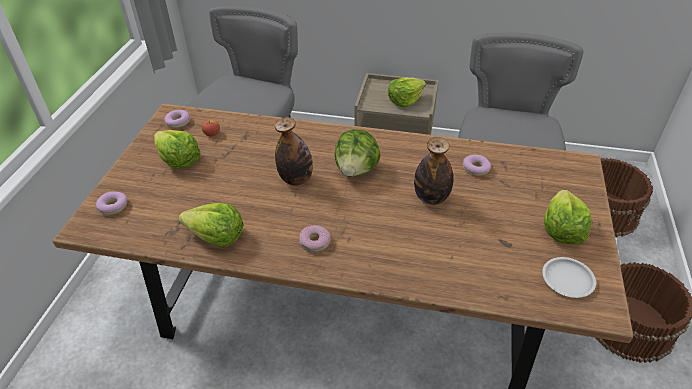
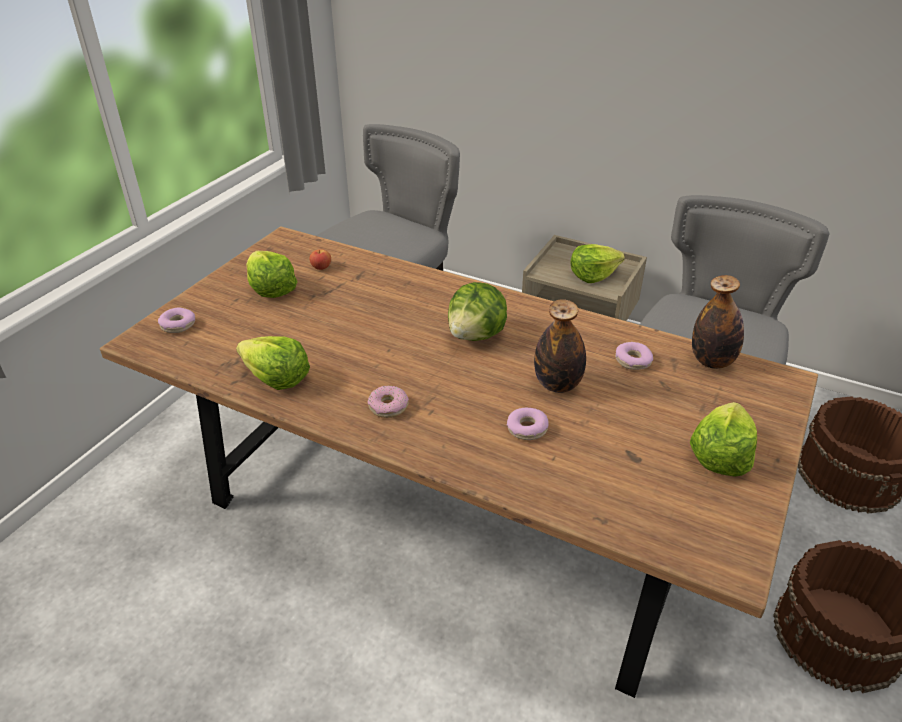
camera: 15 degrees right, 5 degrees down
(178, 122) = (289, 248): donut -> donut (527, 429)
(296, 179) = (397, 333): bottle -> bottle (712, 361)
(567, 280) = (699, 518): white plate -> none

